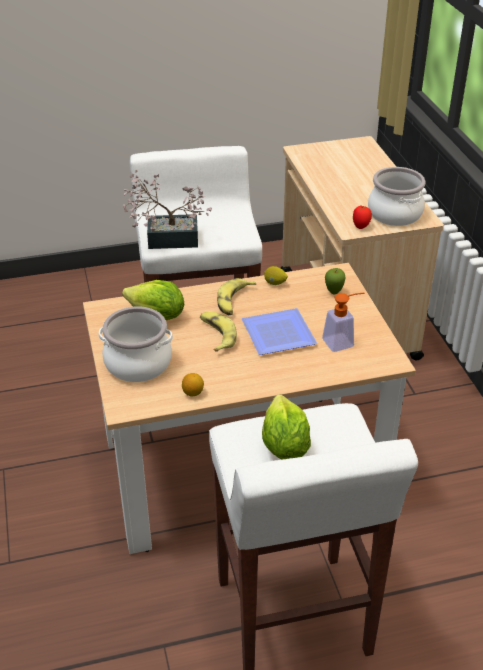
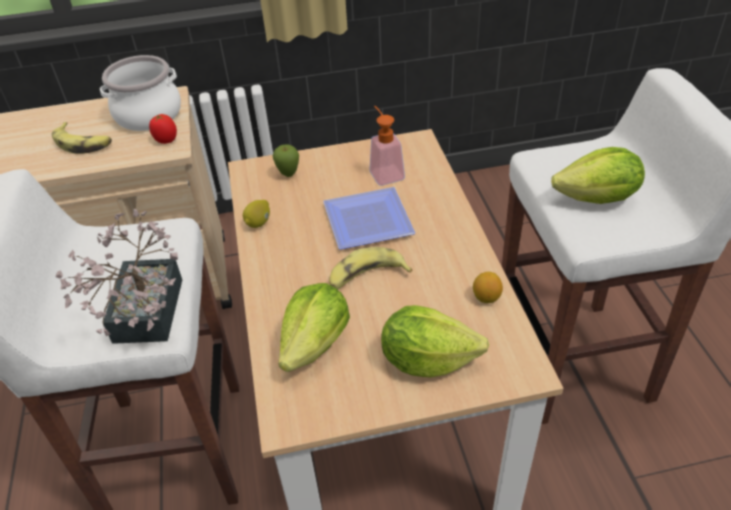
camera: 85 degrees left, 5 degrees up
(138, 363) = (427, 360): cooking pot -> lettuce
(234, 301) = (293, 261): banana -> banana (83, 143)

